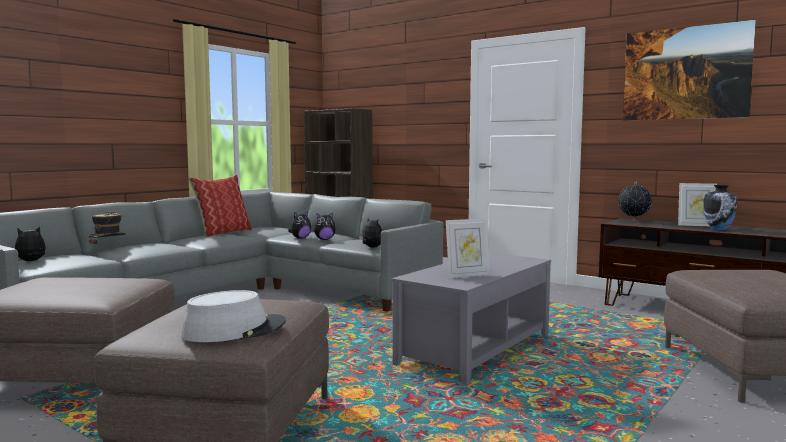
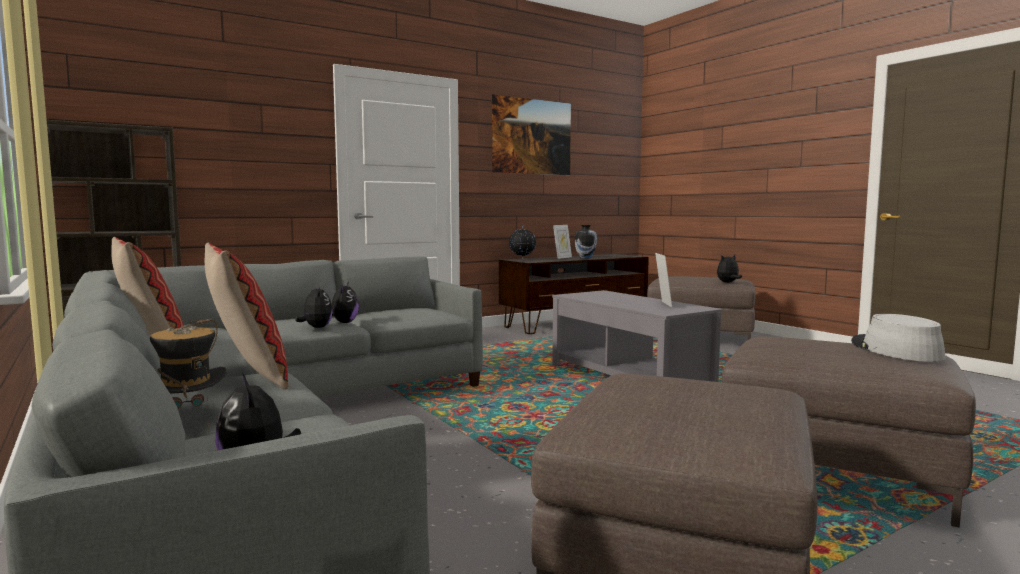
camera: 70 degrees left, 0 degrees up
(176, 246) = (248, 376): none -> pillow
(371, 247) = (443, 315): plush toy -> plush toy (728, 282)

